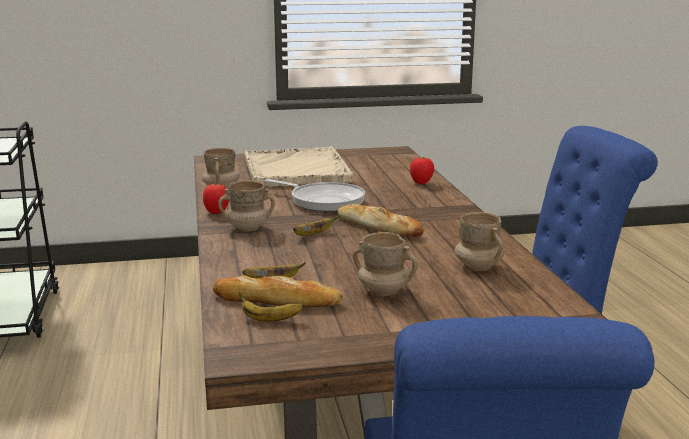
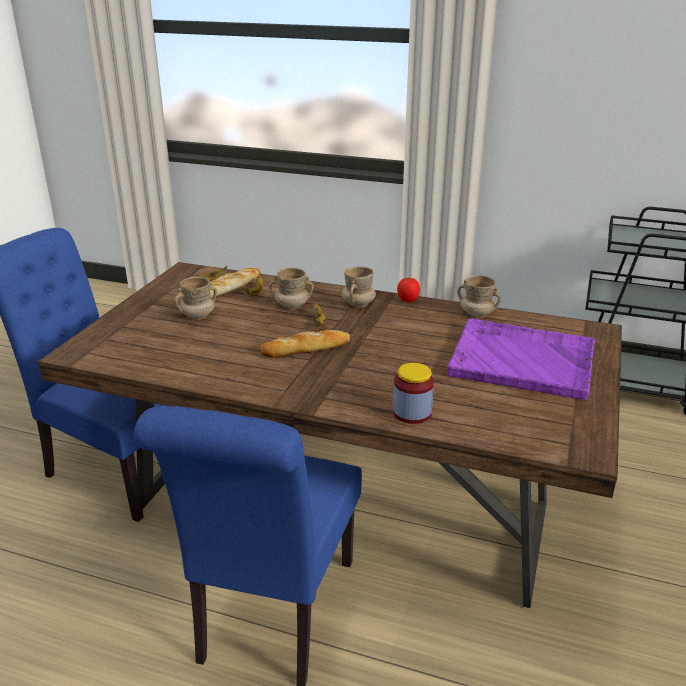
camera: 120 degrees right, 10 degrees up
(296, 170) = (521, 360): beige tray -> purple tray
(323, 201) = (398, 346): frying pan -> none
(421, 183) = (412, 413): tomato -> jar
(478, 267) = (184, 357): beige mug -> beige mug (291, 306)

